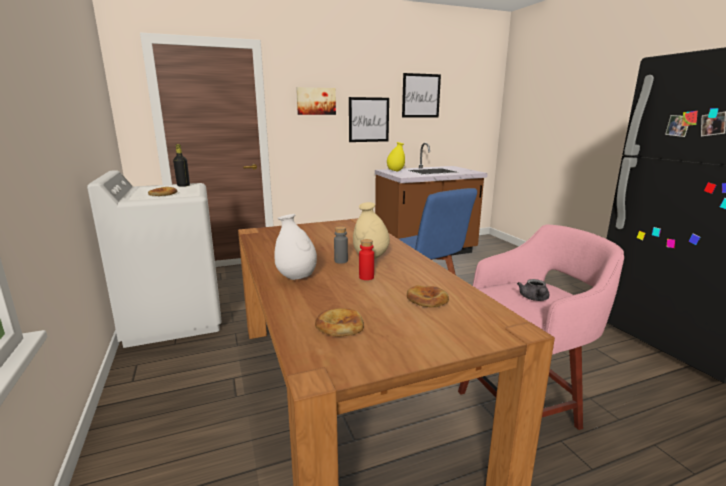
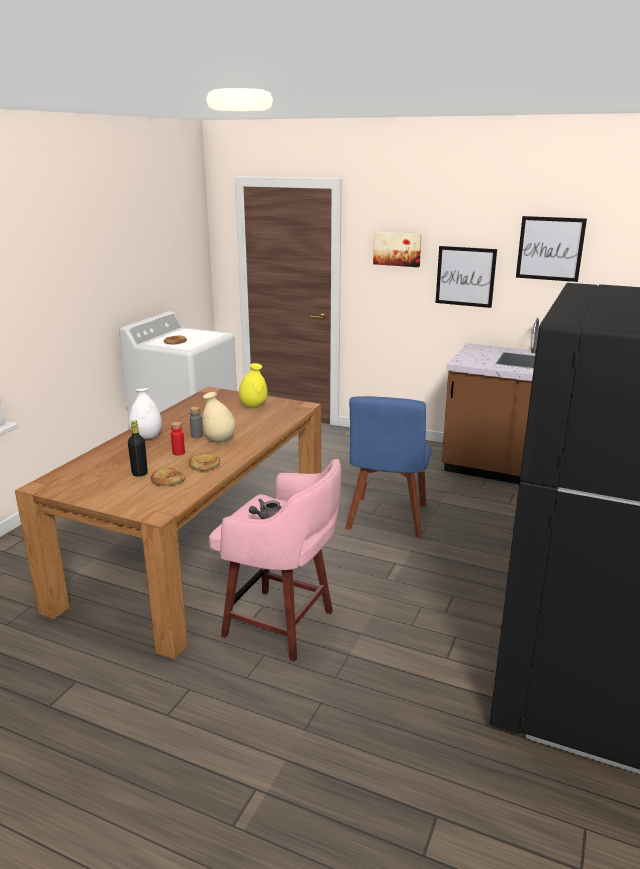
camera: 45 degrees right, 5 degrees up
(183, 185) = (209, 334): black bottle -> black bottle (139, 473)
(339, 326) = (96, 472): bread -> bread (204, 464)
(395, 171) = (482, 351): yellow vase -> yellow vase (253, 406)

